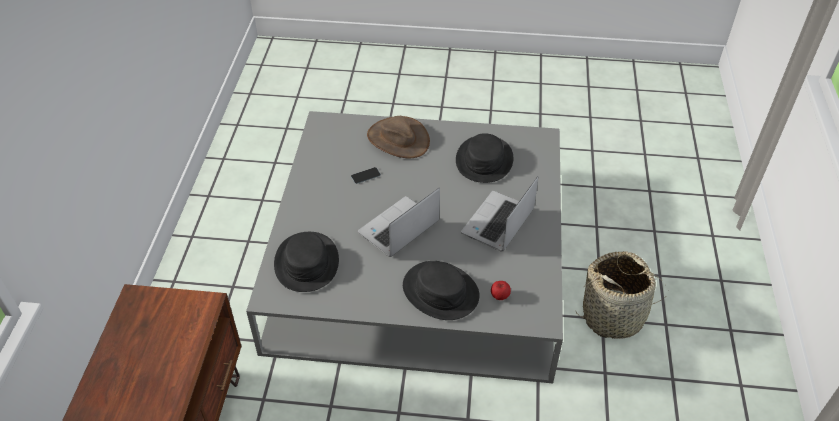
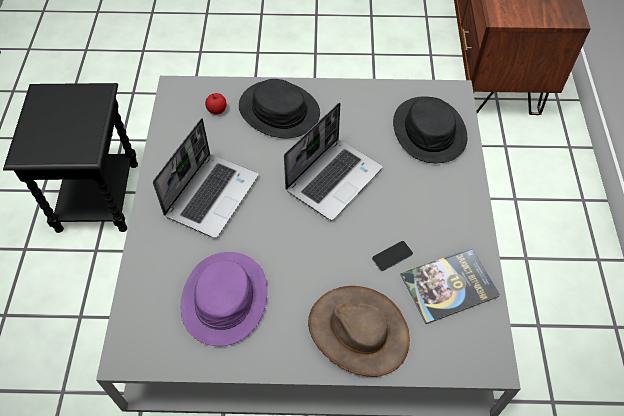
camera: 175 degrees right, 10 degrees up
(332, 157) = (449, 286): none -> book
(484, 160) = (224, 298): black hat -> purple hat
(613, 316) = (96, 195): basket -> black side table

